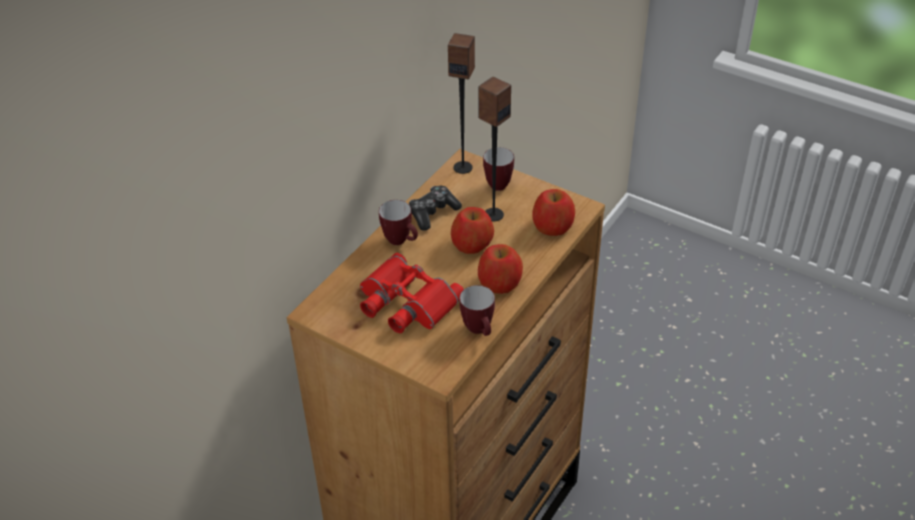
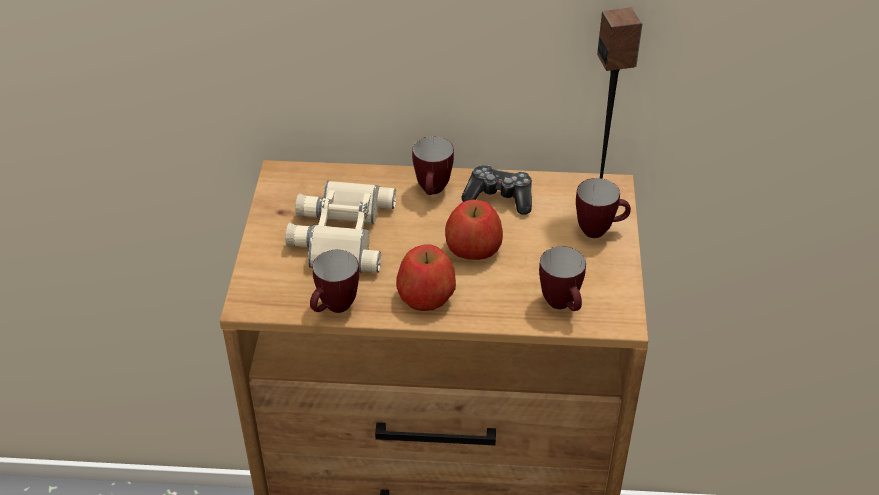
camera: 60 degrees right, 0 degrees up
(405, 302) = (340, 233): red binoculars -> beige binoculars
(493, 214) = (538, 246): speaker -> none
(553, 225) = (563, 305): apple -> mug

